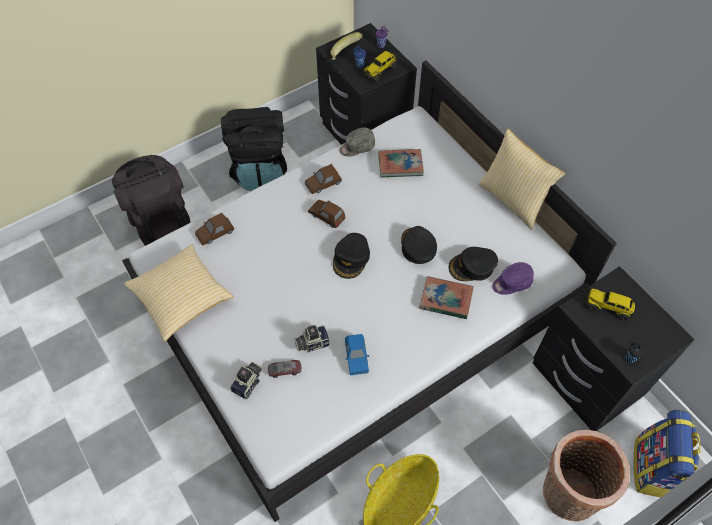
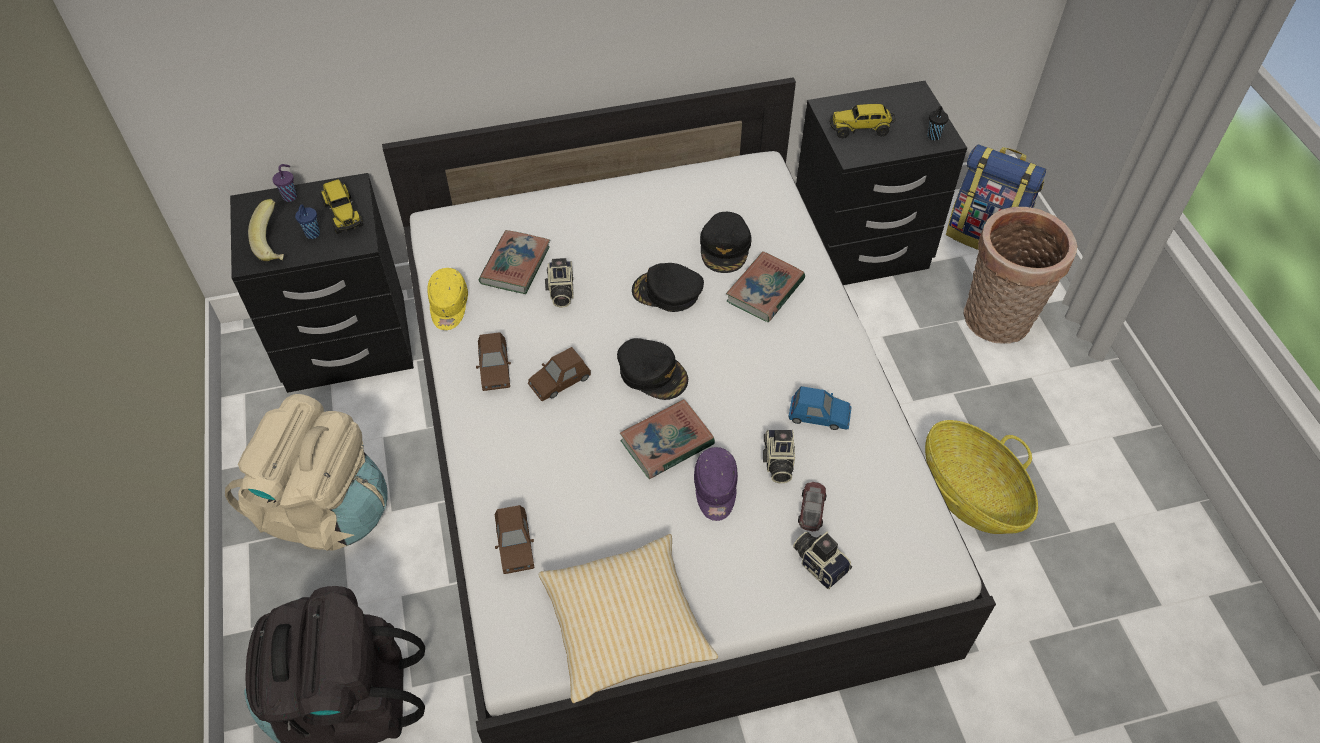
camera: 70 degrees left, 5 degrees down
(260, 169) = (324, 510): black backpack -> beige backpack
(304, 281) = (667, 442): none -> book
(357, 147) = (448, 307): grey cap -> yellow cap
(391, 193) = (560, 292): none -> camera
(511, 283) = (766, 218): purple cap -> purple cap (715, 490)
(513, 200) = (638, 172): pillow -> none
(608, 307) = (860, 129): toy truck -> toy truck turned 45 degrees clockwise

